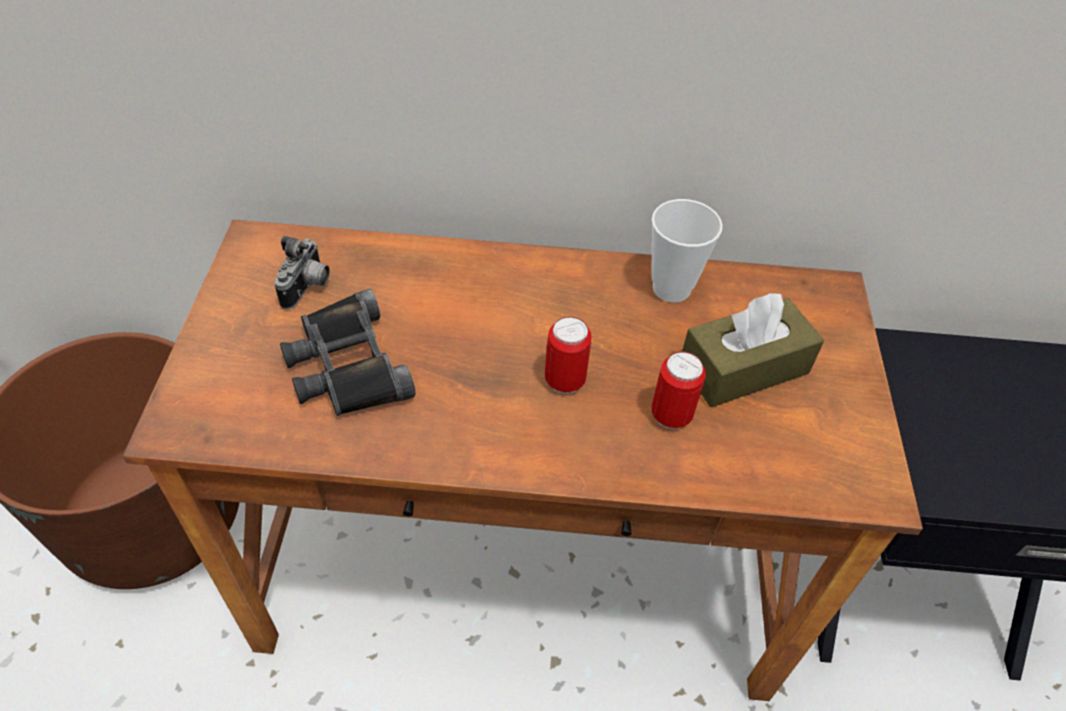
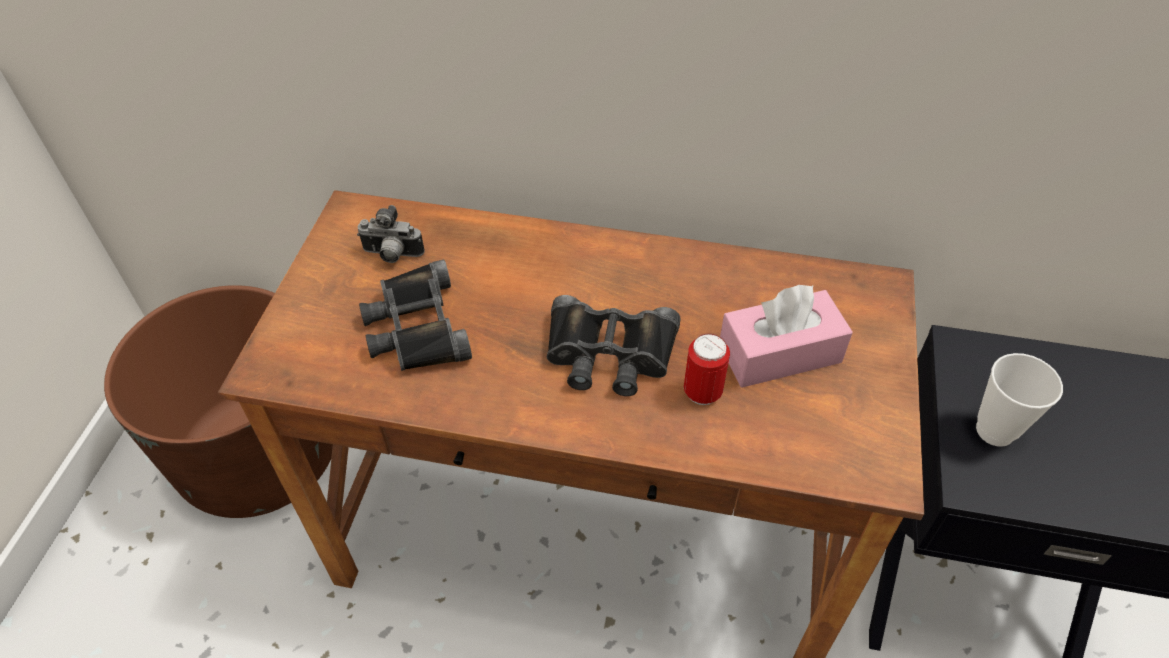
camera: 10 degrees right, 0 degrees up
(308, 288) = (392, 255): camera -> camera turned 75 degrees clockwise
(564, 381) = (609, 354): can -> black binoculars
(671, 288) = (724, 275): cup -> cup (995, 430)
(744, 368) = (779, 353): brown tissue box -> pink tissue box

